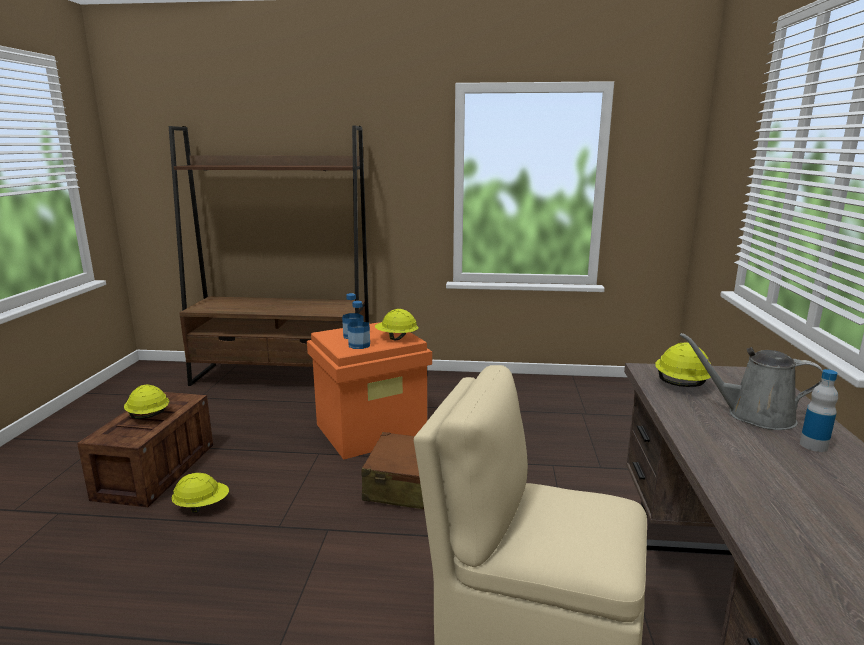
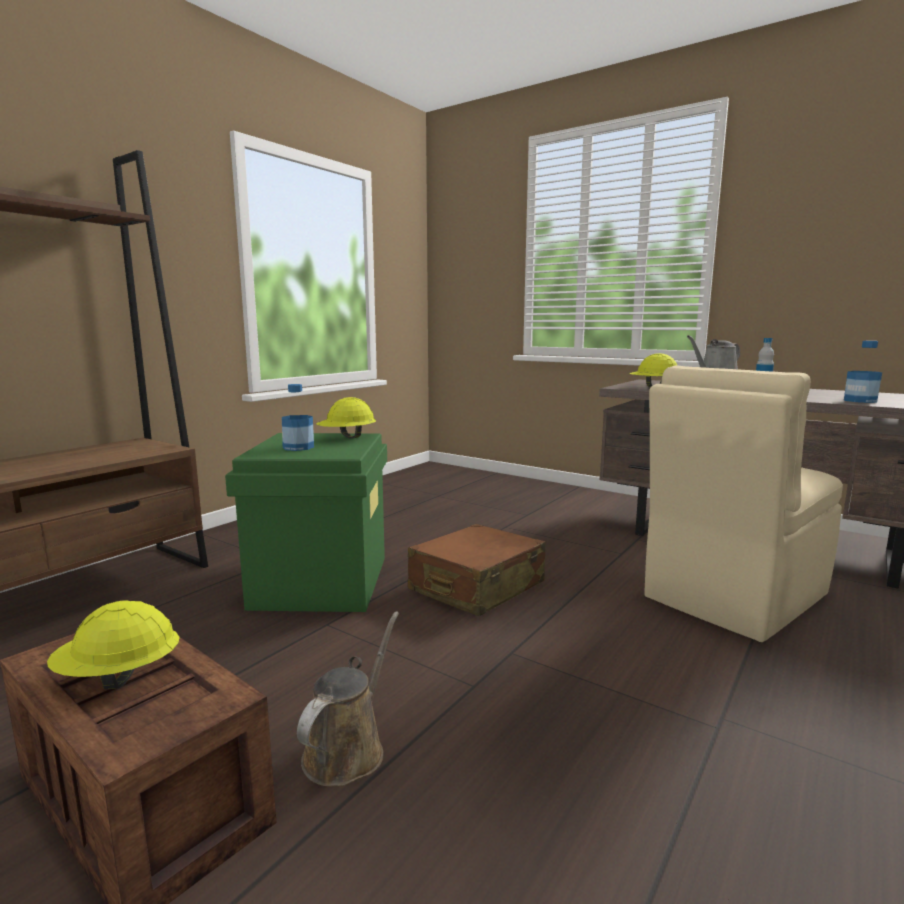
camera: 60 degrees left, 5 degrees down
(202, 506) = (348, 750): yellow hard hat -> brown watering can
(359, 345) = (338, 449): bottle -> bottle (860, 400)
(371, 430) = (321, 581): orange storage box -> green storage box

